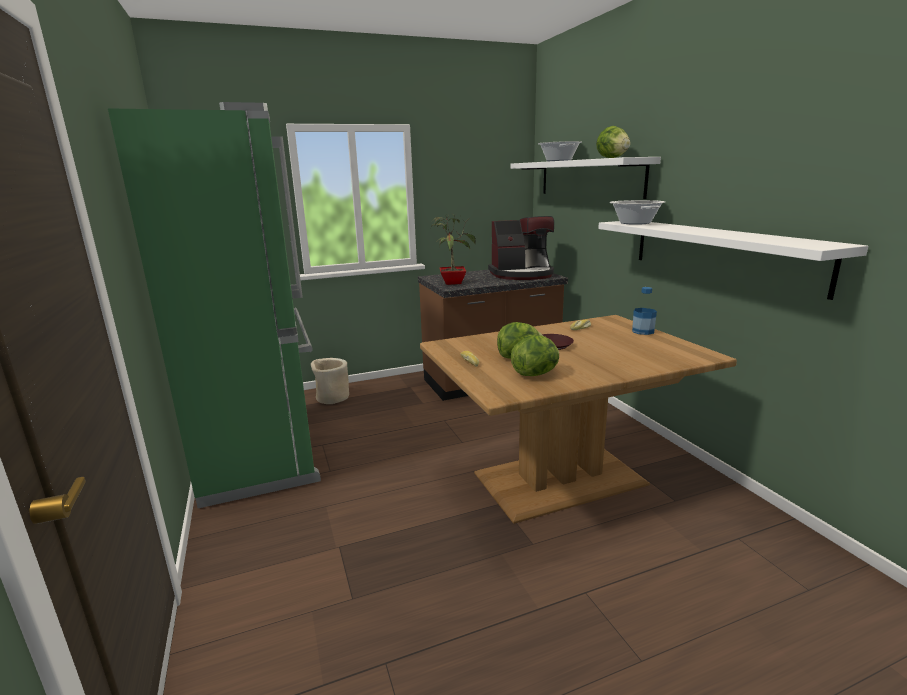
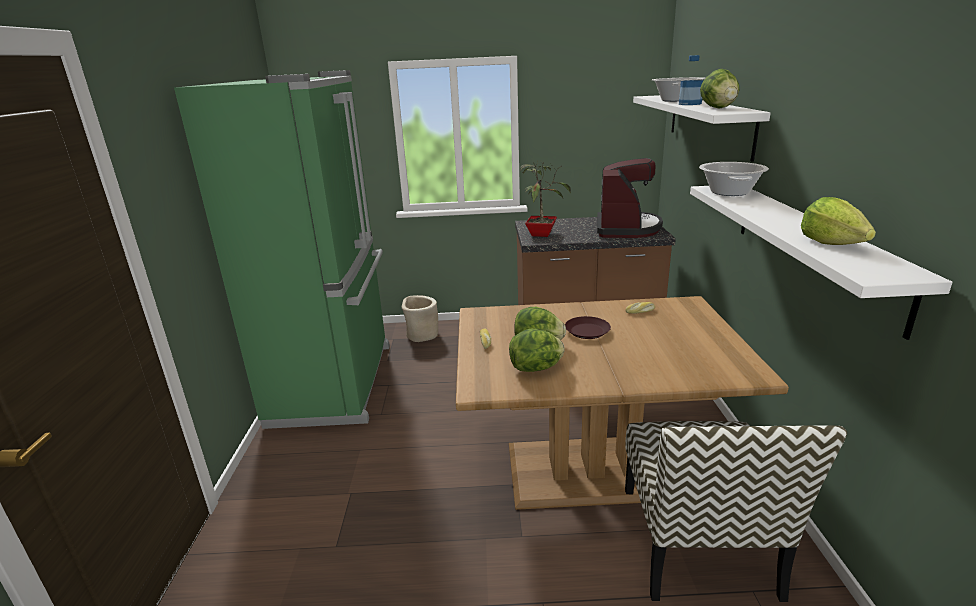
camera: 20 degrees right, 5 degrees up
(522, 274) = (626, 228): coffee machine -> coffee machine turned 90 degrees counterclockwise
(643, 331) = (708, 326): bottle -> bottle (690, 104)
(678, 515) = (698, 545): none -> chair
(759, 237) = (831, 243): none -> lettuce

